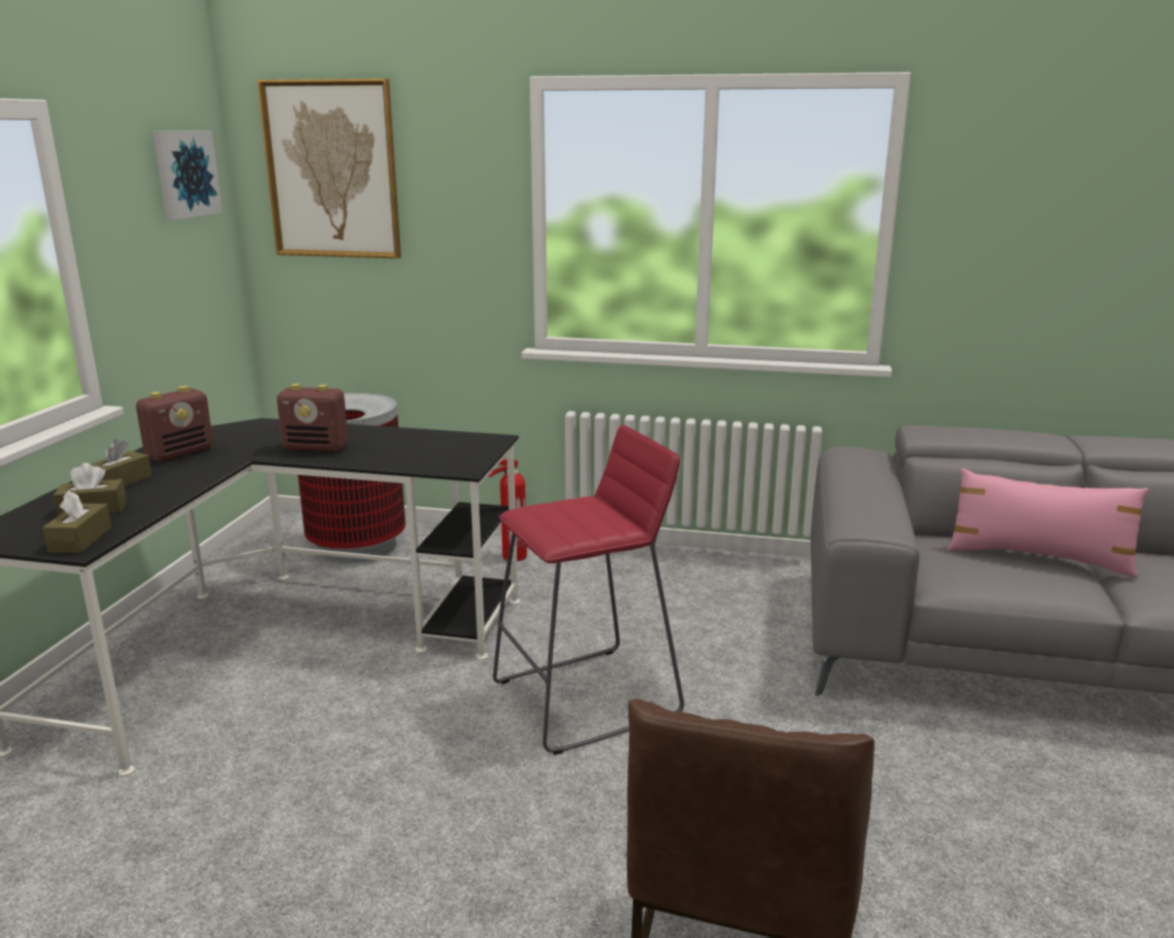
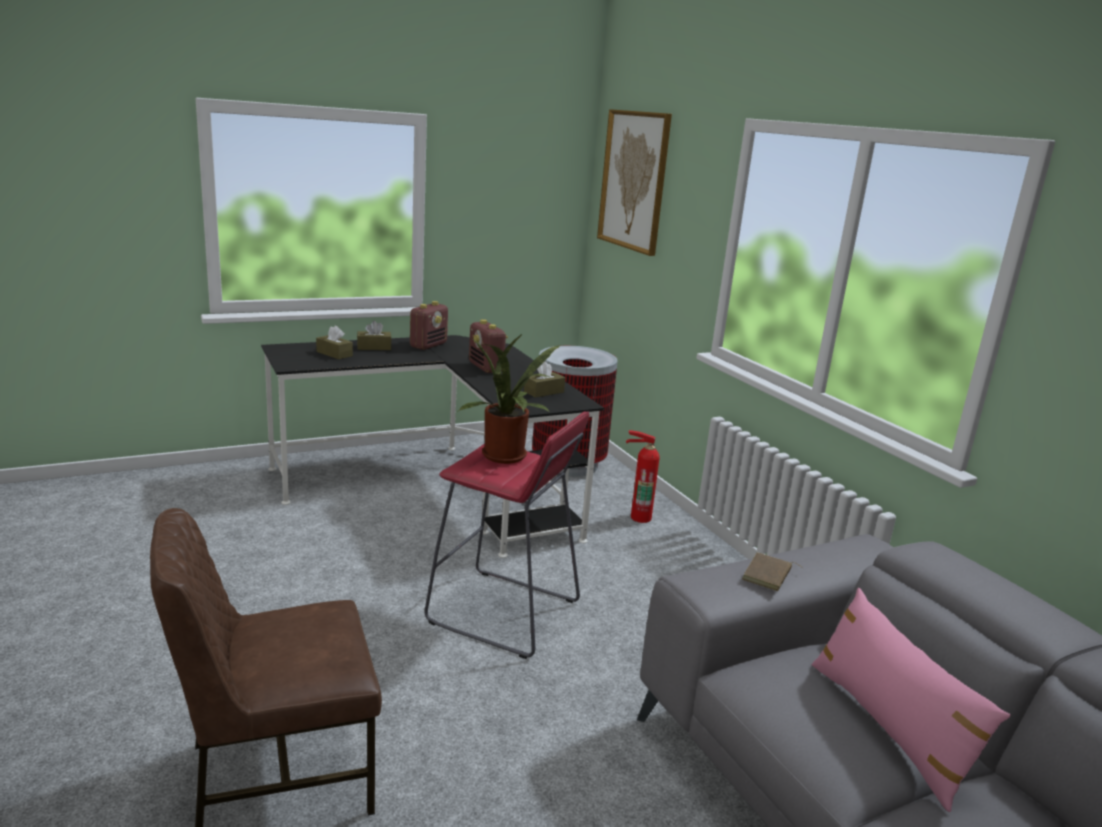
camera: 50 degrees right, 0 degrees up
(80, 539) = (298, 363): brown tissue box -> brown tissue box (544, 392)
(180, 453) = (428, 345): radio -> radio turned 60 degrees counterclockwise
(184, 173) = (540, 170): picture -> none
(565, 513) = (507, 458): none -> potted plant
(875, 499) = (768, 575): none -> brown book

